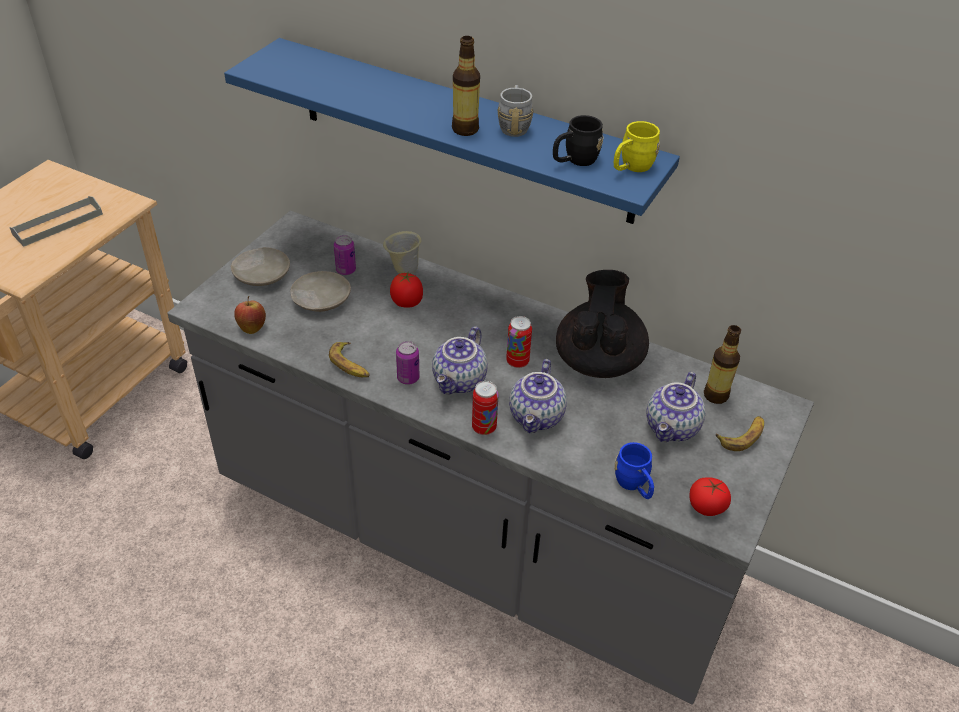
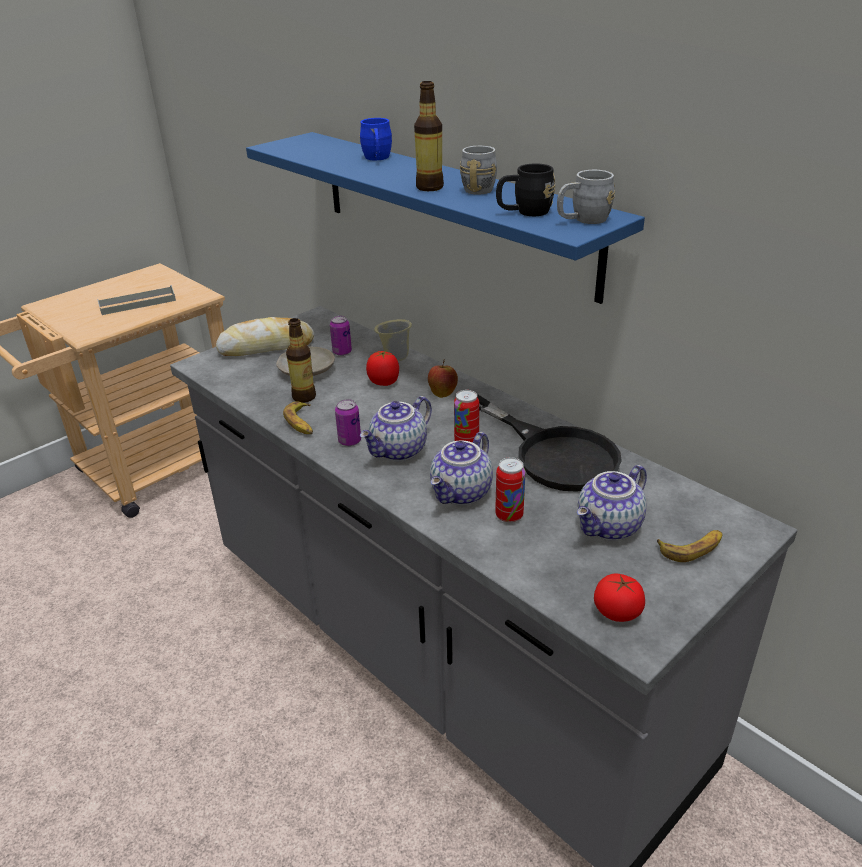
camera: 20 degrees right, 10 degrees down
(252, 327) = (232, 383): apple -> apple (442, 393)
(262, 274) = (267, 347): beige plate -> bread
(484, 428) = (401, 494): can -> can (509, 516)
(598, 360) = (553, 454): black teapot -> black frying pan
(631, 167) = (583, 220): yellow mug -> grey mug
(634, 486) = (539, 575): blue mug -> blue mug (377, 159)
(716, 395) = (675, 504): bottle -> bottle (304, 397)

